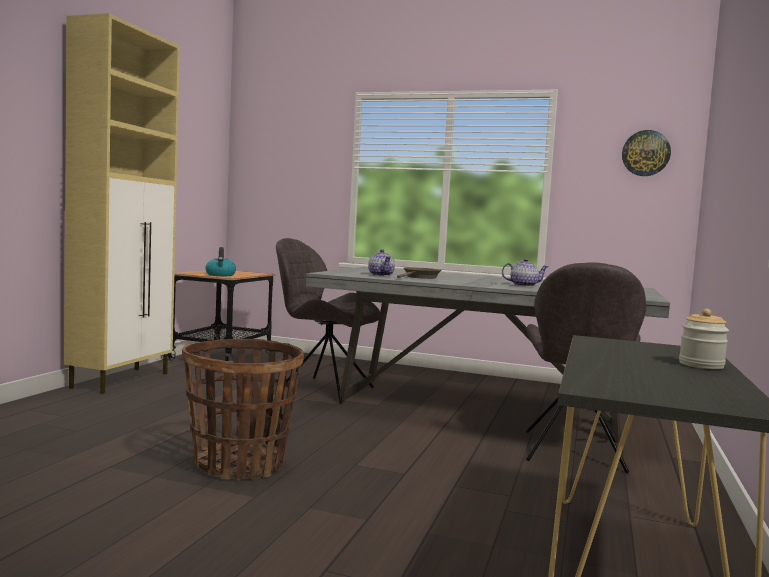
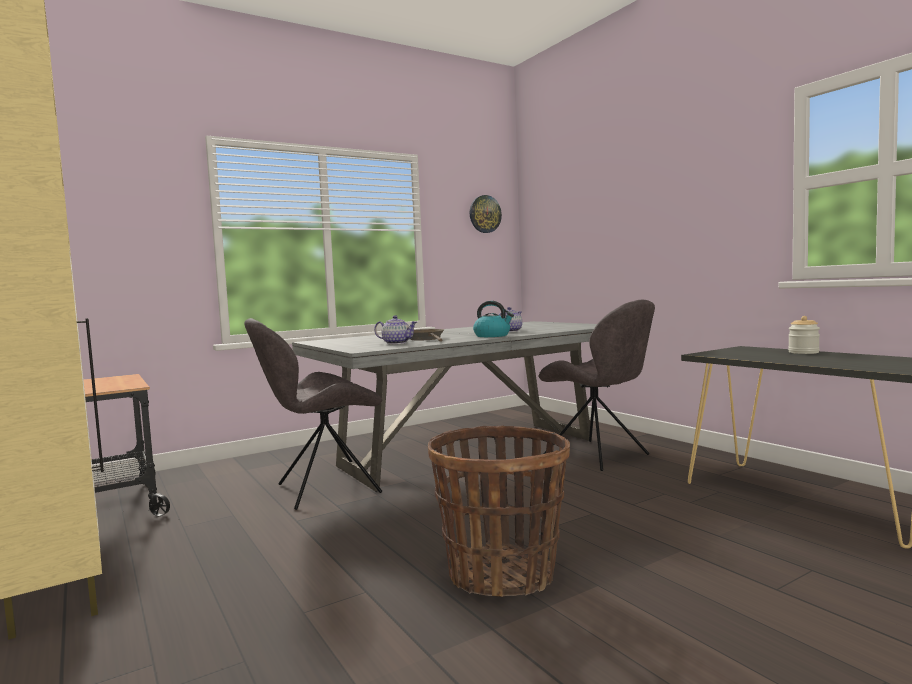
camera: 50 degrees left, 0 degrees up
(220, 275) = (106, 387): kettle -> kettle (492, 336)

